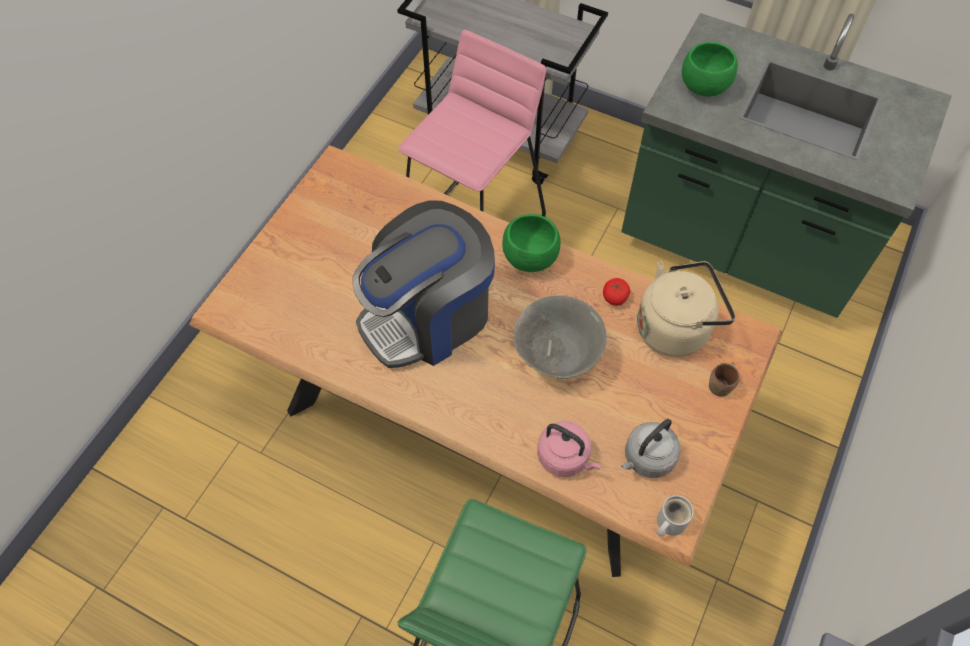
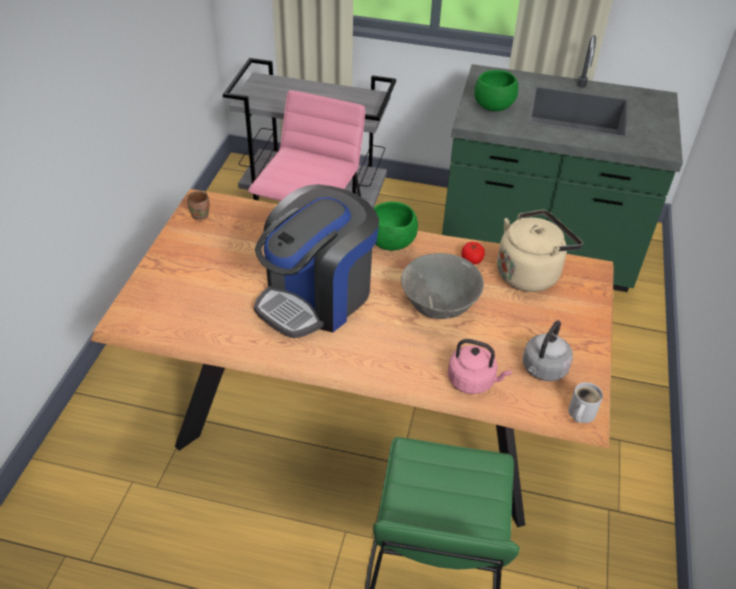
camera: 15 degrees left, 15 degrees down
(721, 387) = (583, 308): brown mug -> brown mug (202, 215)

